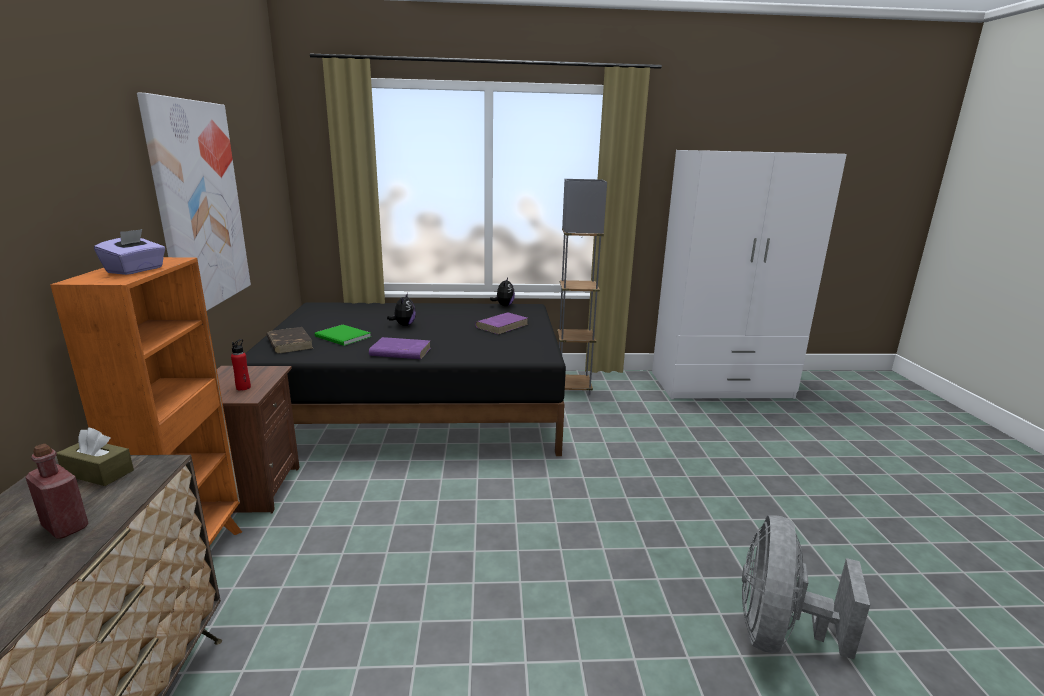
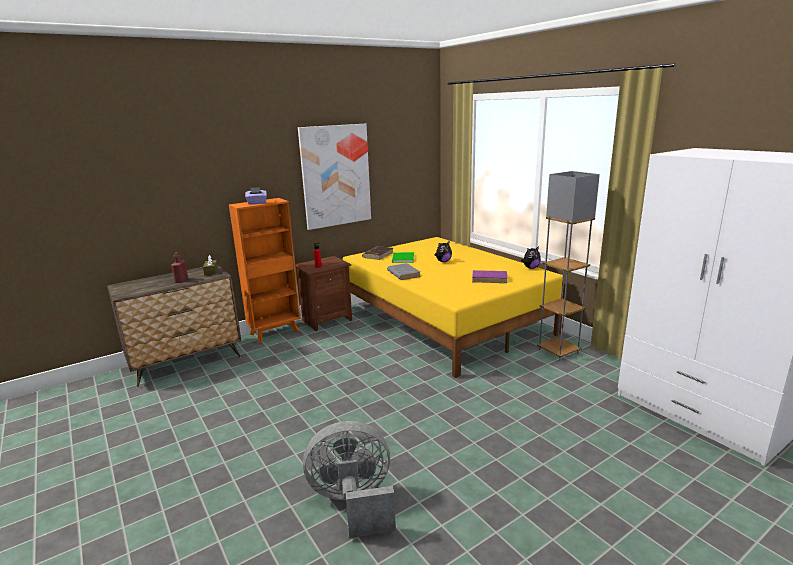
camera: 60 degrees right, 0 degrees up
(400, 352) = (403, 273): purple book -> grey book
(418, 408) = (444, 320): black bed -> yellow bed

